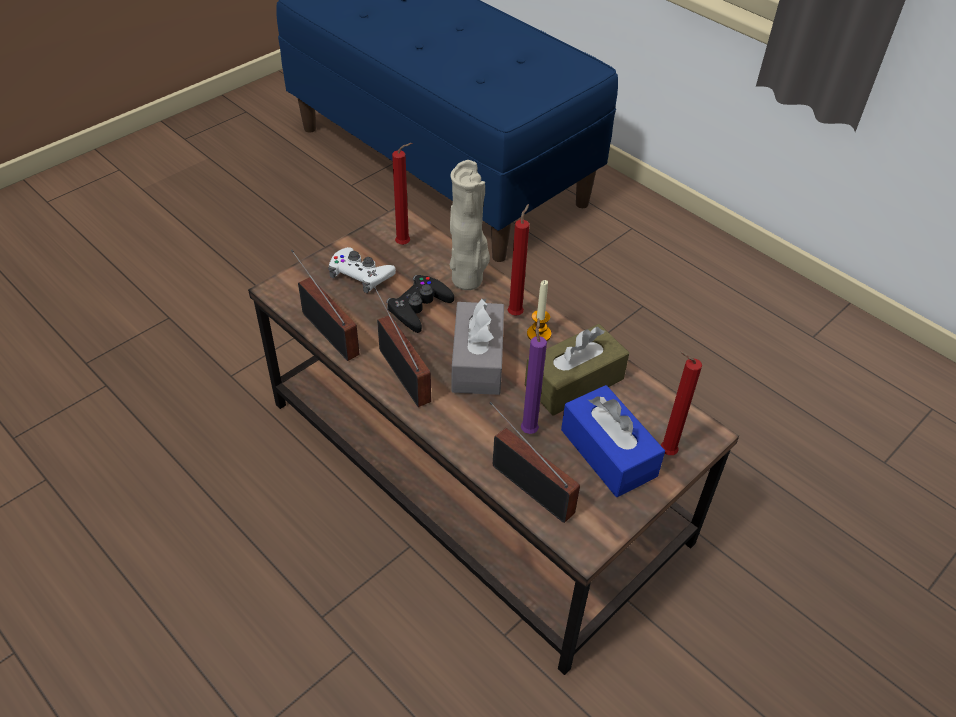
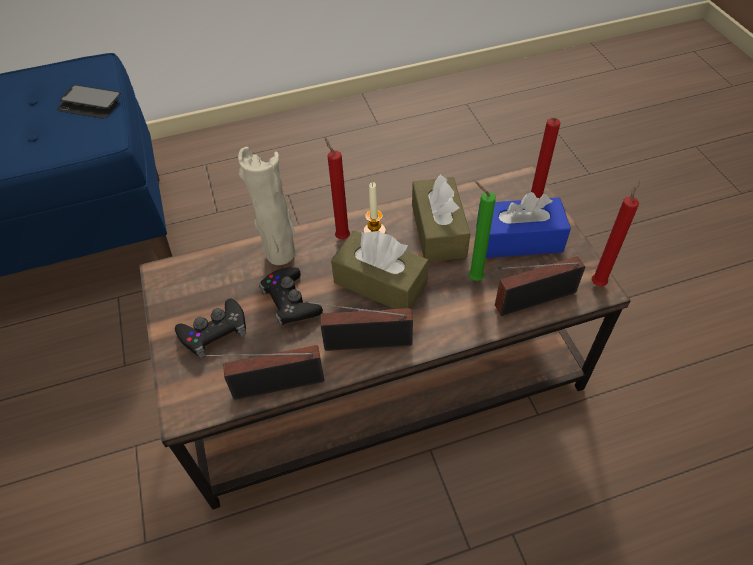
camera: 60 degrees left, 5 degrees up
(361, 274) = (214, 331): white game controller -> black game controller
(405, 244) = (199, 282): red candle -> red candle (599, 282)
(477, 360) = (380, 283): grey tissue box -> brown tissue box
(529, 429) = (473, 277): purple candle -> green candle
(539, 88) = (90, 103): none -> phone

